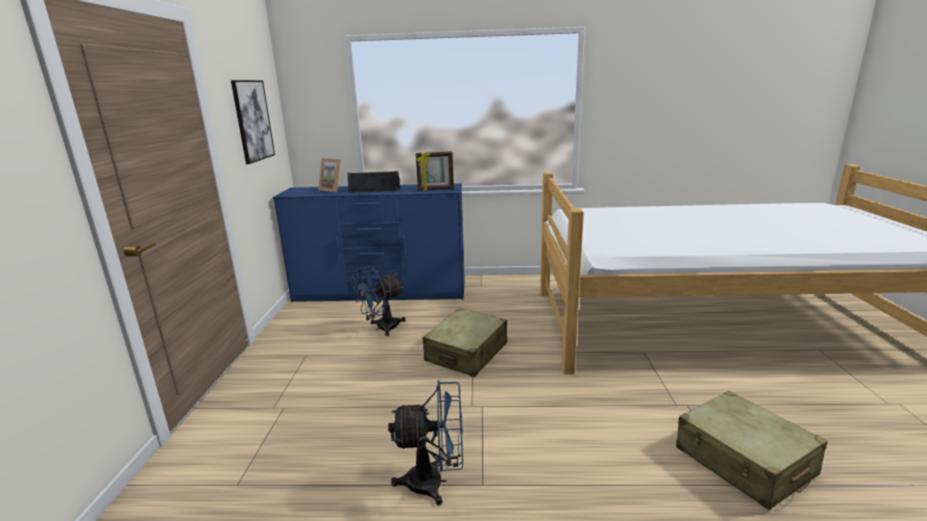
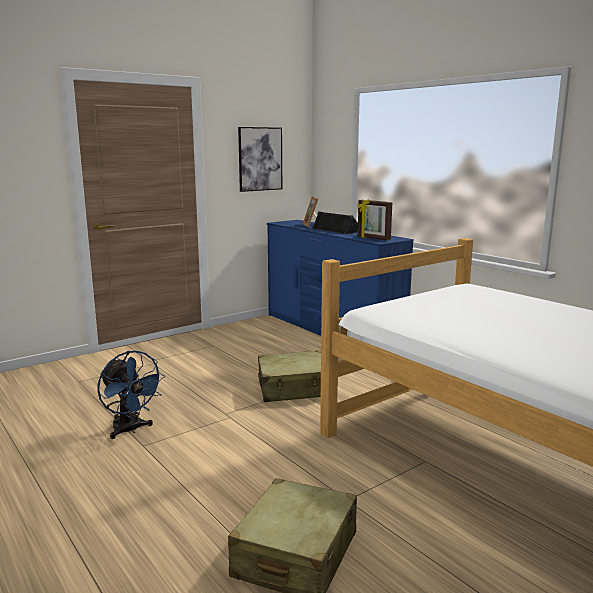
camera: 50 degrees right, 5 degrees down
(382, 328) = (281, 351): blue fan -> none

